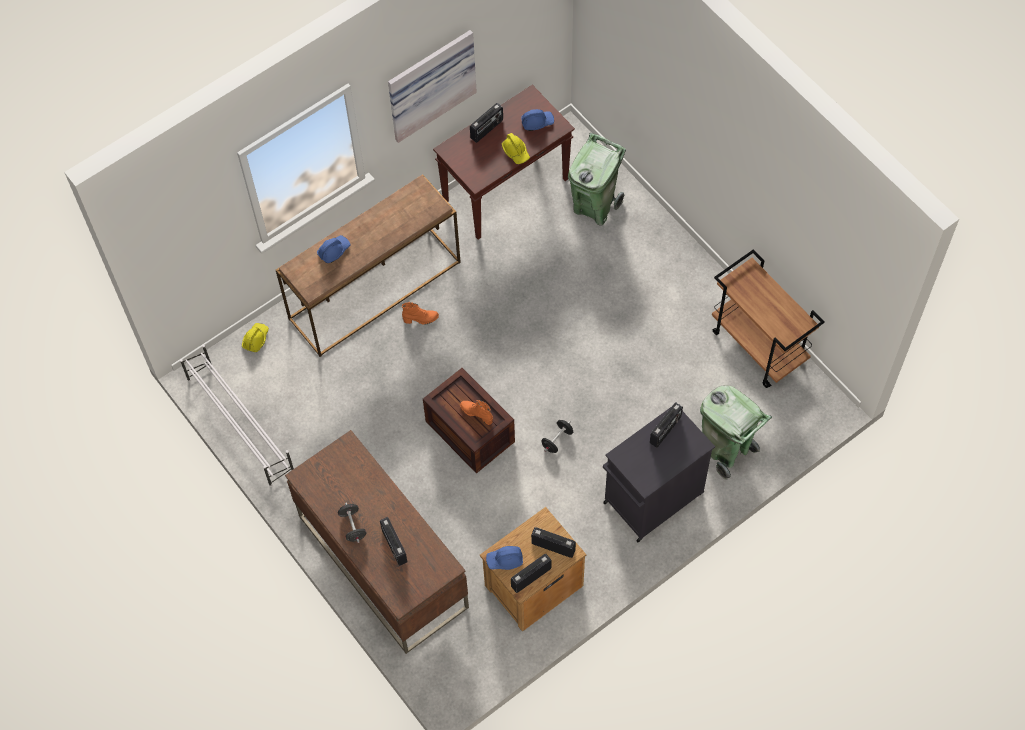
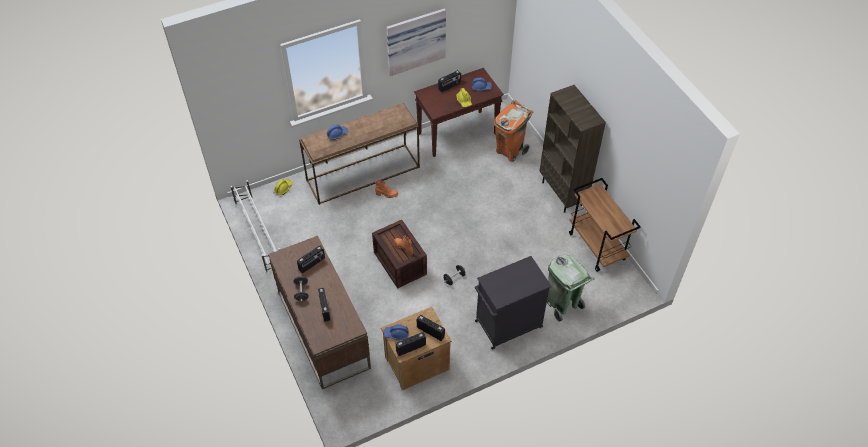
camera: 10 degrees right, 10 degrees down
(594, 207) = (510, 151): green trash can -> orange trash can
(665, 430) = (520, 270): radio -> radio (312, 264)
(690, 266) = (562, 194): none -> brown bookcase

